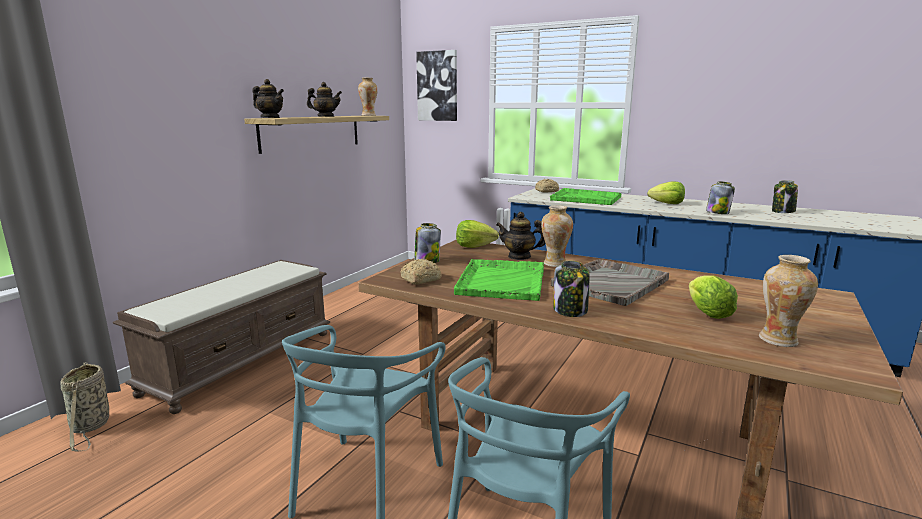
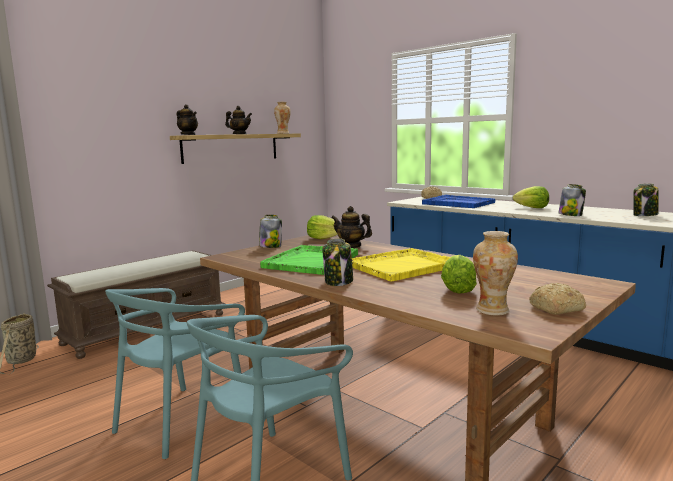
camera: 15 degrees right, 5 degrees down
(419, 280) = (247, 258): bread -> bread (555, 309)
(437, 86) = (351, 107): picture -> none
(555, 264) = (374, 252): vase -> none
(585, 198) = (457, 203): green tray -> blue tray
(611, 283) = (403, 266): grey tray -> yellow tray

